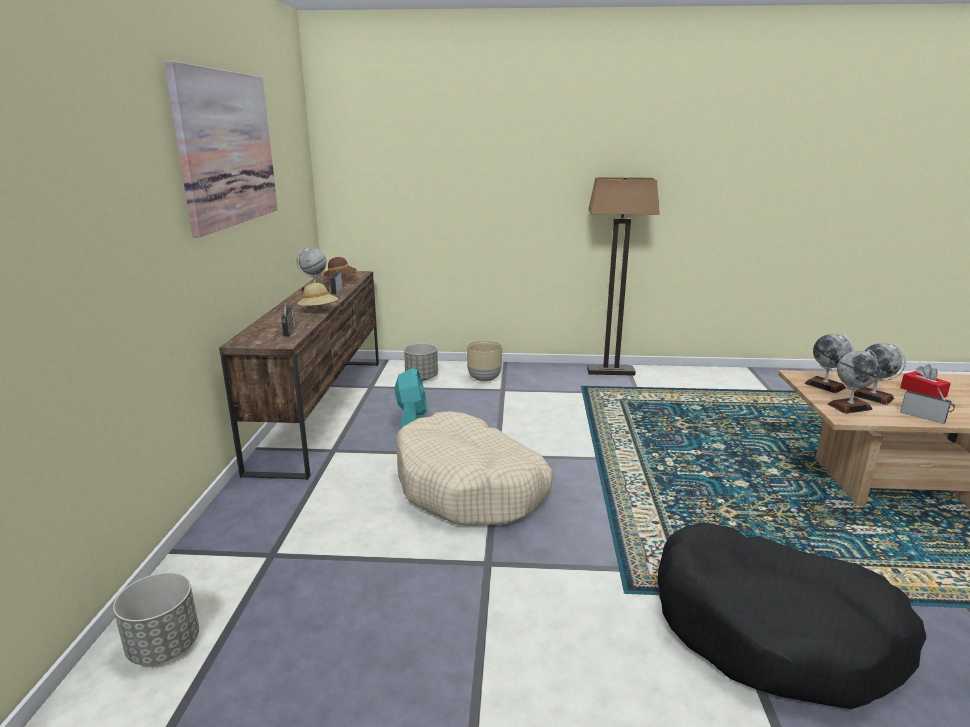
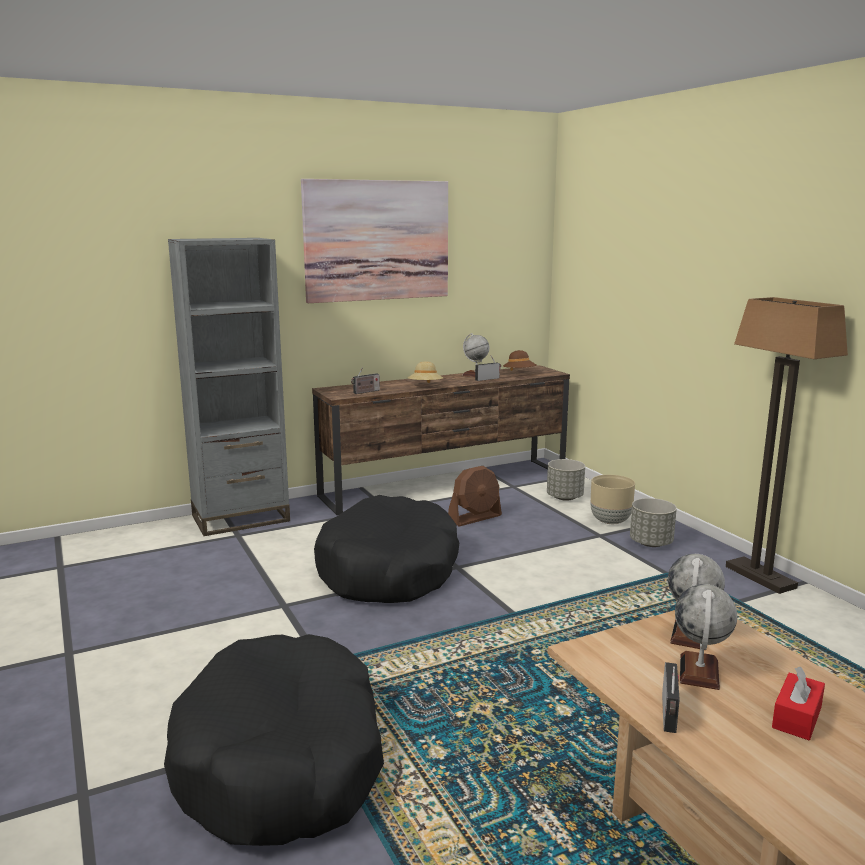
camera: 60 degrees right, 5 degrees down
(165, 646) = (138, 540): grey planter -> grey planter (651, 543)
(223, 542) = (241, 518): none -> grey bookcase
(412, 420) = (475, 518): turquoise fan -> brown fan
(470, 487) = (388, 570): beige dog bed -> black dog bed
(849, 406) = (628, 654): globe -> none

